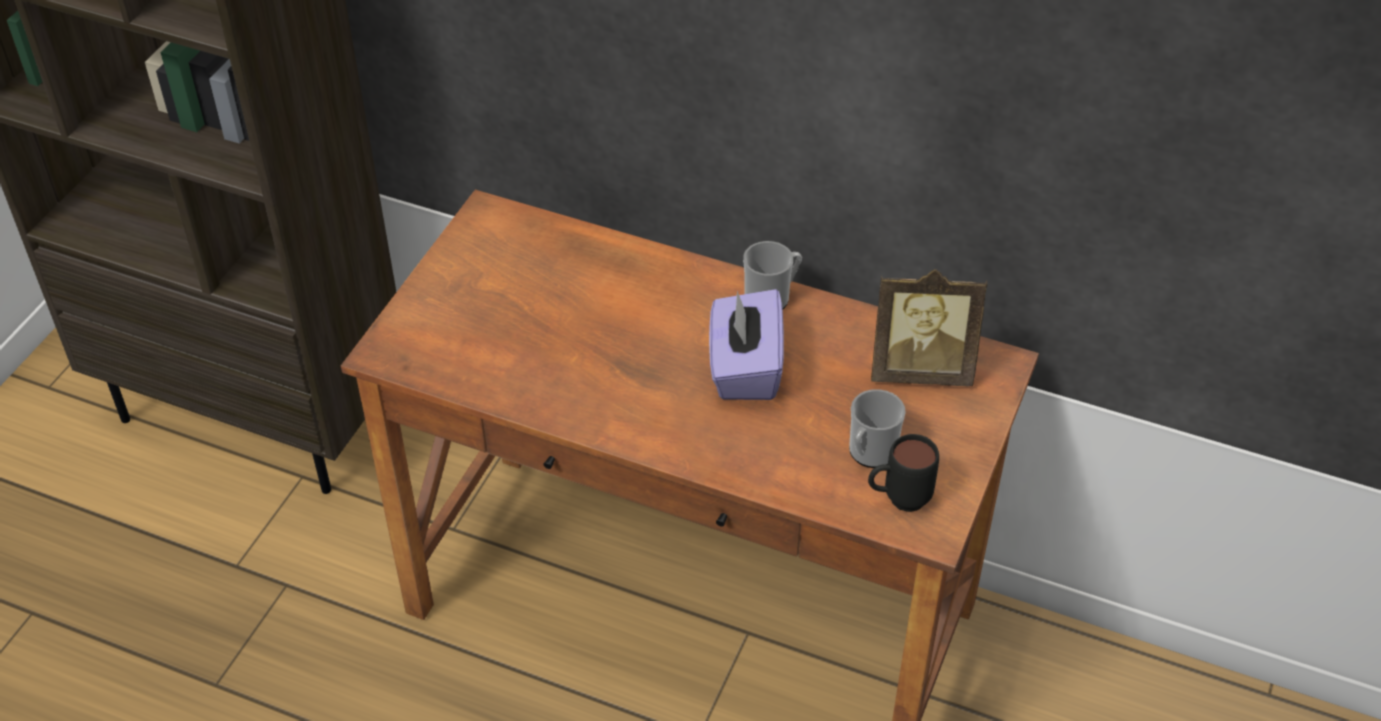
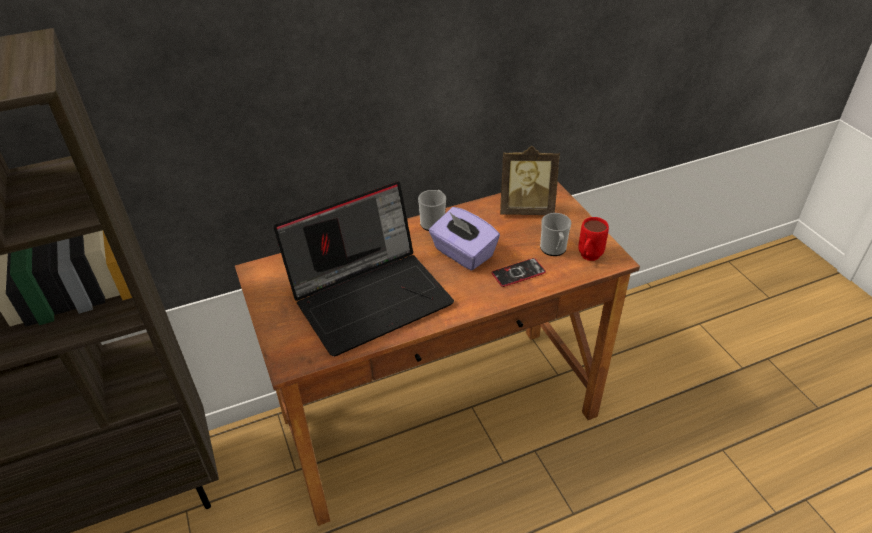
camera: 45 degrees left, 5 degrees down
(564, 341) = (371, 296): none -> laptop
(775, 448) = (518, 273): none -> phone
(898, 500) = (588, 258): black mug -> red mug
(920, 370) = (526, 209): picture frame -> picture frame turned 45 degrees clockwise

